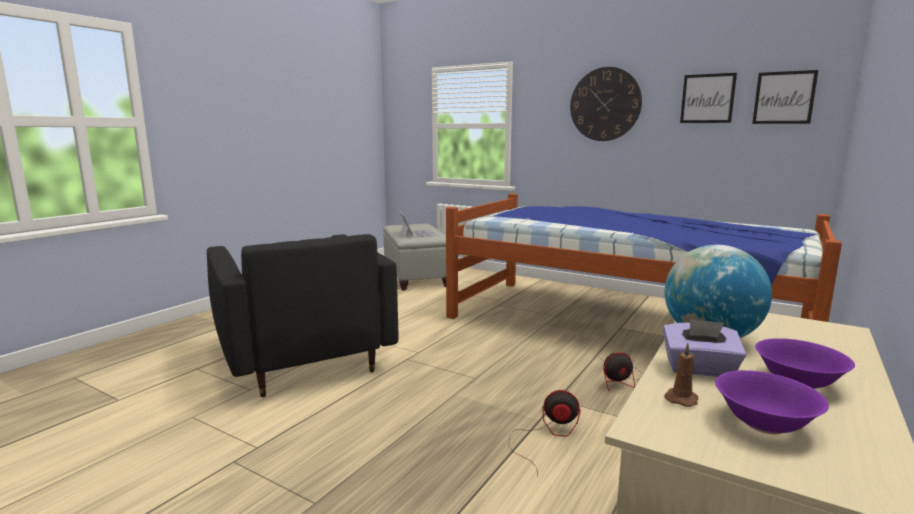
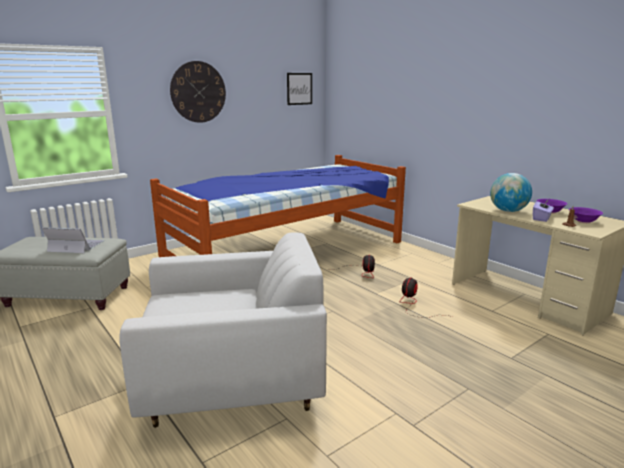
camera: 70 degrees left, 5 degrees up
(303, 357) = (233, 383): black armchair -> white armchair
(707, 98) = (263, 88): picture -> none

